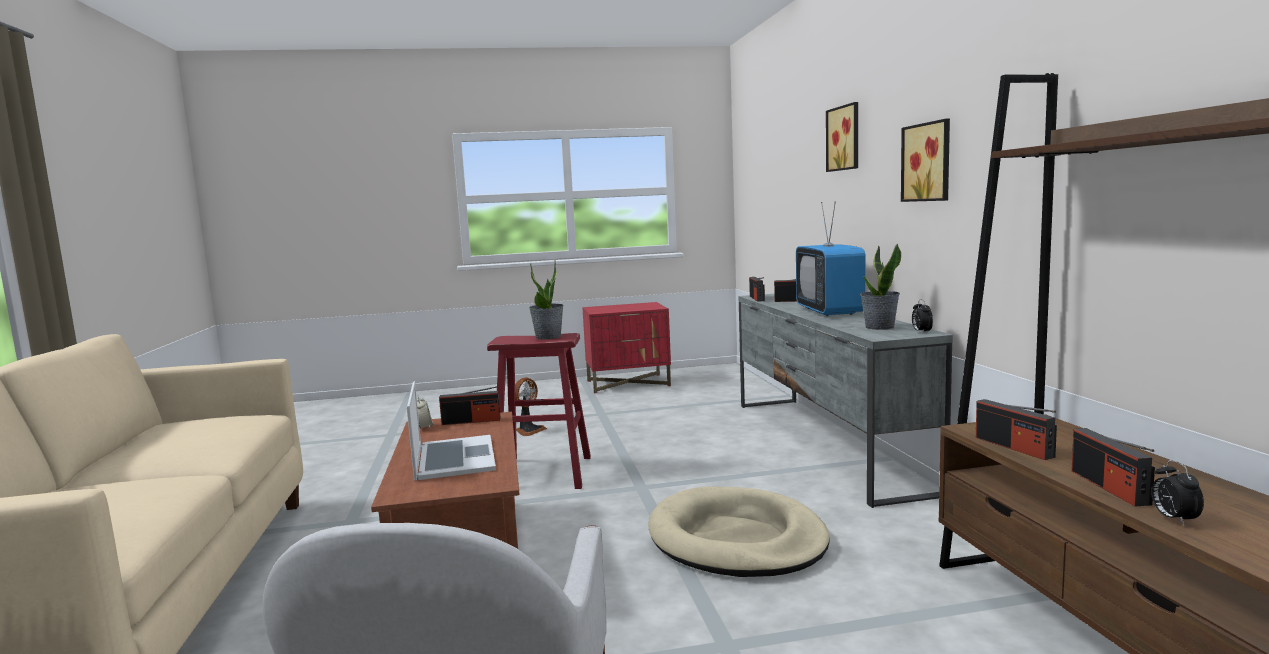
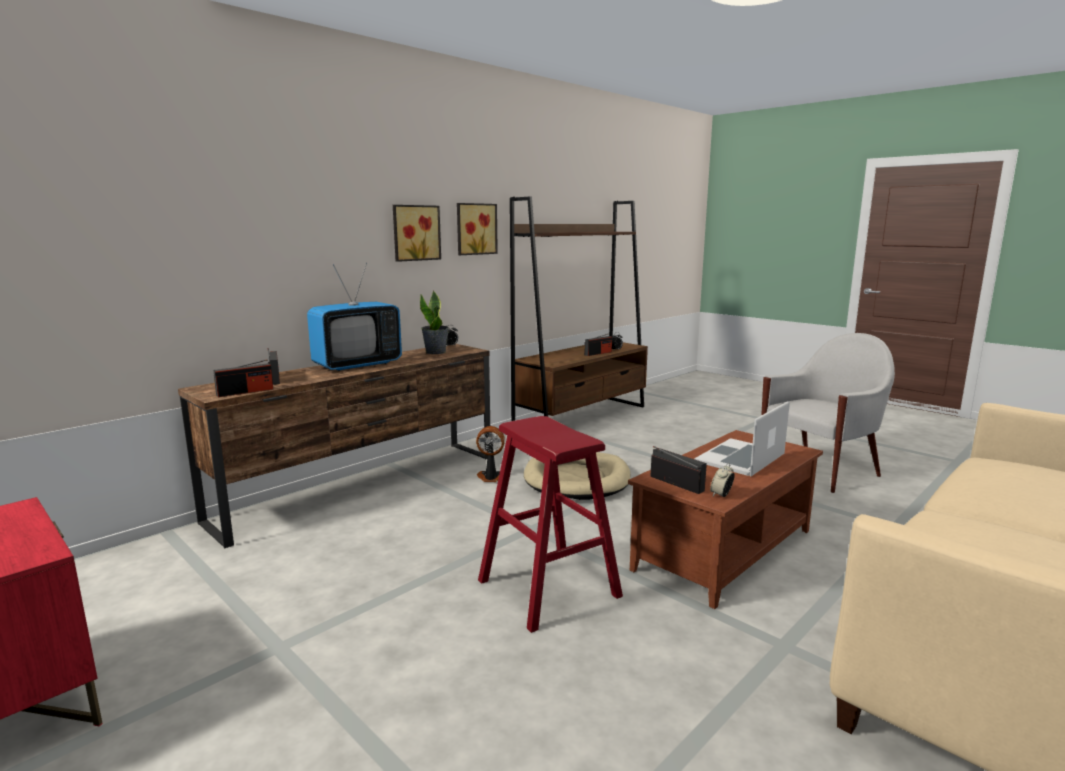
camera: 125 degrees left, 5 degrees up
(529, 430) = (402, 682): fan -> fan (491, 477)
(548, 337) = (539, 427): potted plant -> none
(824, 443) = (363, 486): grey tv stand -> brown tv stand
(845, 138) = (291, 200): picture -> picture (475, 229)
(1013, 447) = (570, 360): radio -> none

